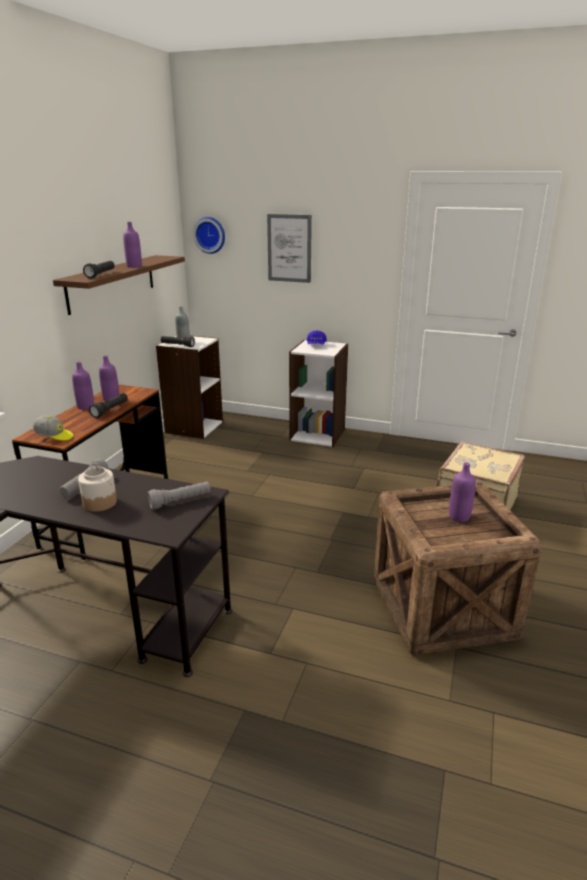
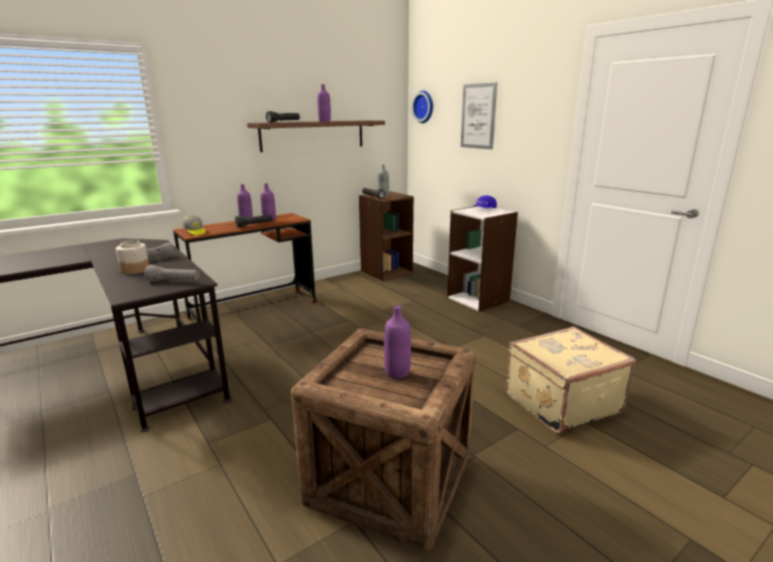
camera: 35 degrees right, 5 degrees down
(193, 427) = (386, 271): white bookcase -> brown bookcase

